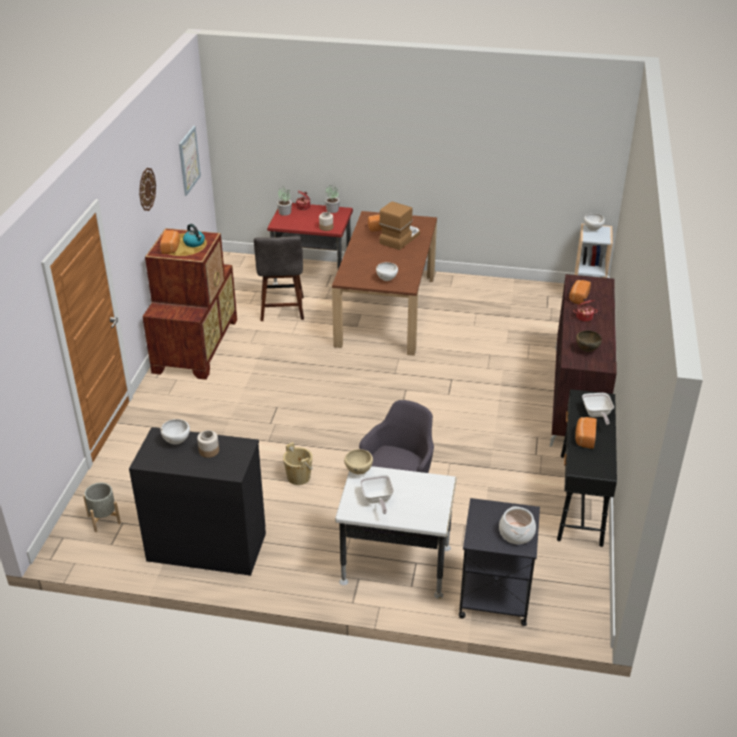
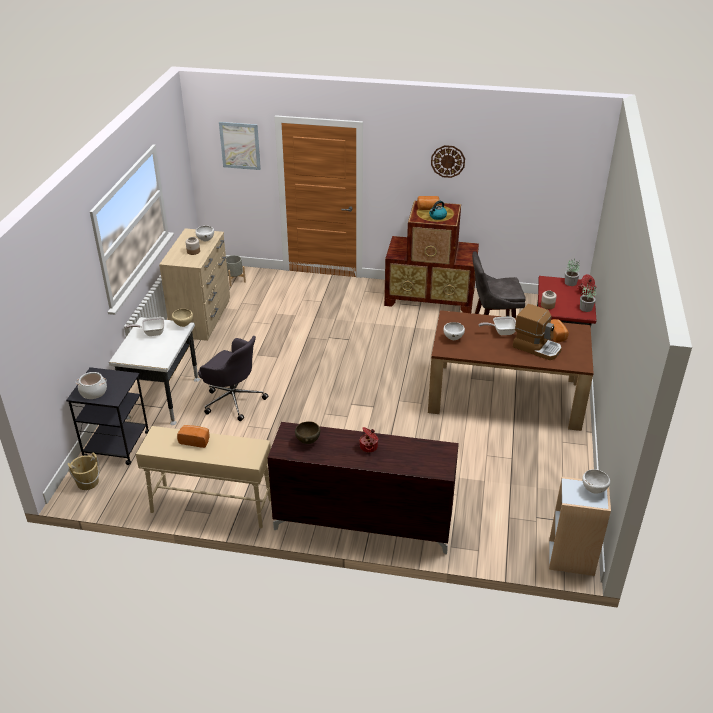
camera: 90 degrees right, 0 degrees up
(189, 160) = (546, 188): picture -> picture (240, 145)
(207, 545) = (202, 318): black dresser -> beige dresser
(298, 477) = (264, 352): beige bucket -> beige bucket (88, 482)
(578, 298) = (407, 447): bread -> none
(579, 499) = (212, 505): black console table -> beige console table
(596, 415) = (227, 452): frying pan -> frying pan (501, 332)

